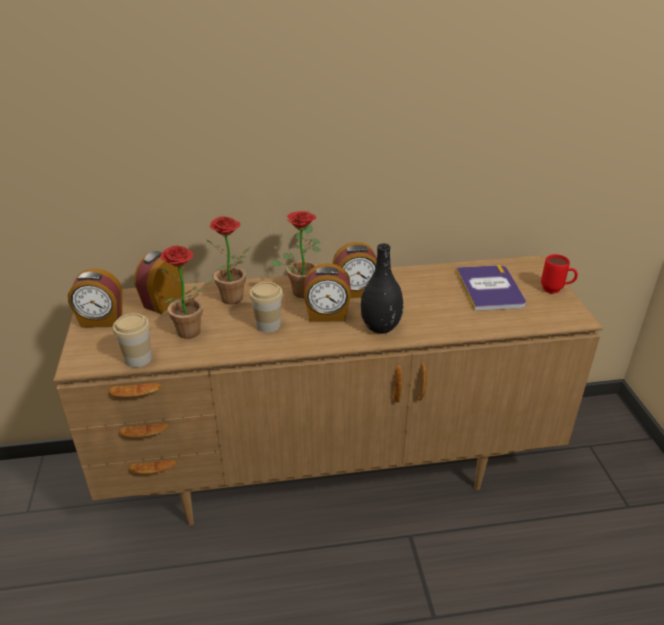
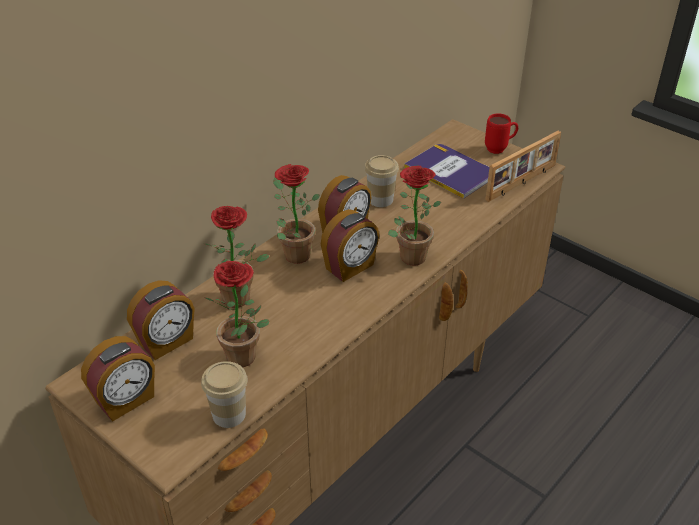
camera: 40 degrees left, 5 degrees up
(163, 302) = (167, 342): alarm clock -> alarm clock turned 120 degrees counterclockwise
(268, 325) = (309, 306): cup -> cup (380, 199)
(380, 327) = (410, 254): black vase -> potted plant
(542, 321) = (522, 183): none -> picture frame

